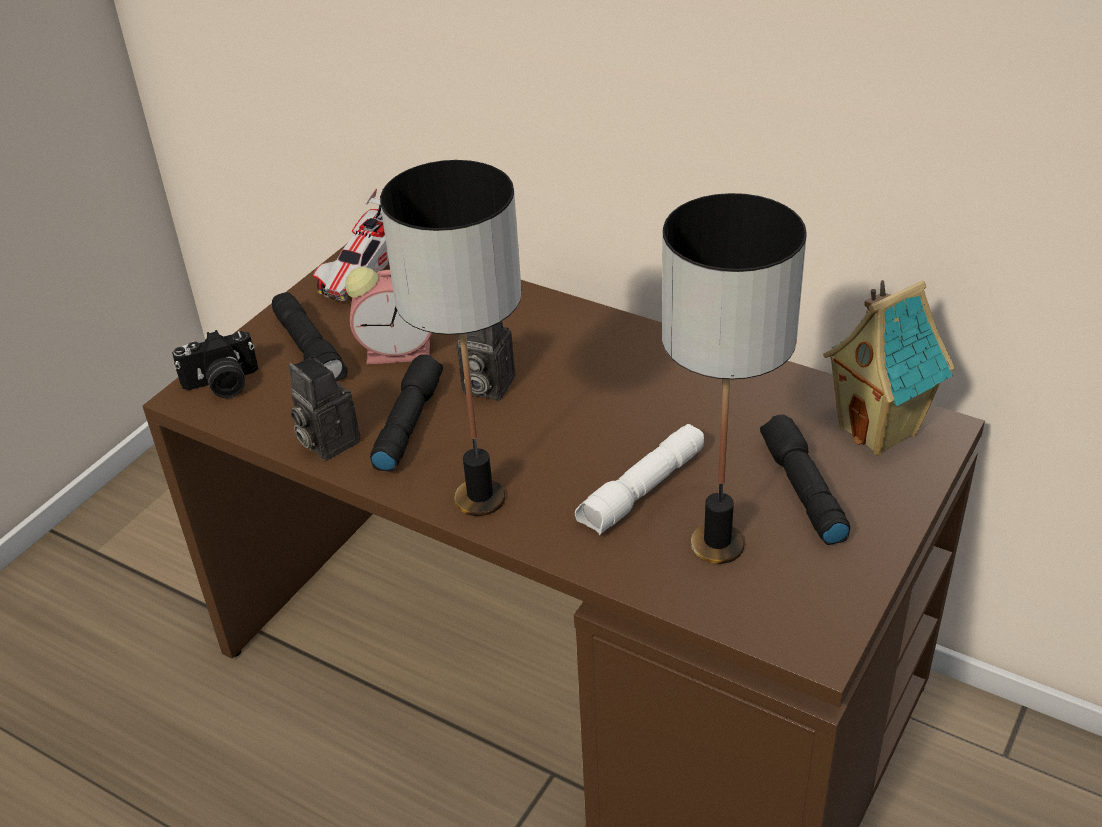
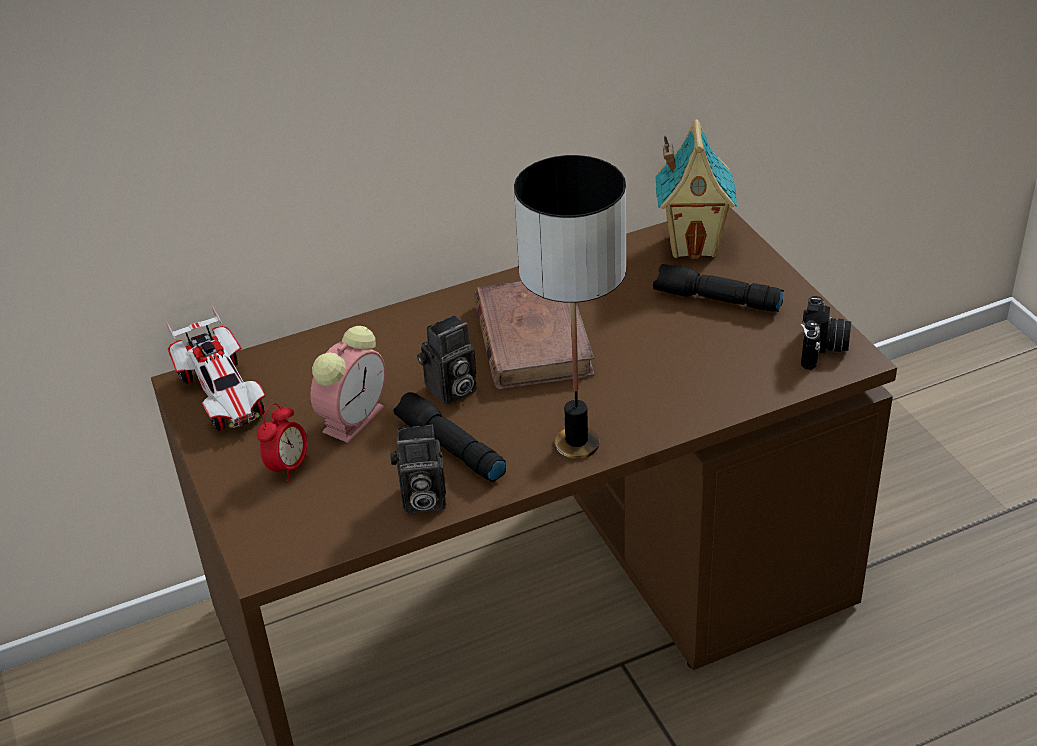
camera: 55 degrees left, 0 degrees up
(222, 385) = (272, 537): camera -> camera (823, 349)
(311, 349) = (288, 467): black flashlight -> alarm clock
(607, 397) = (533, 338): none -> brown book
(643, 492) = (649, 365): white flashlight -> none
(719, 545) = (732, 356): table lamp -> none

